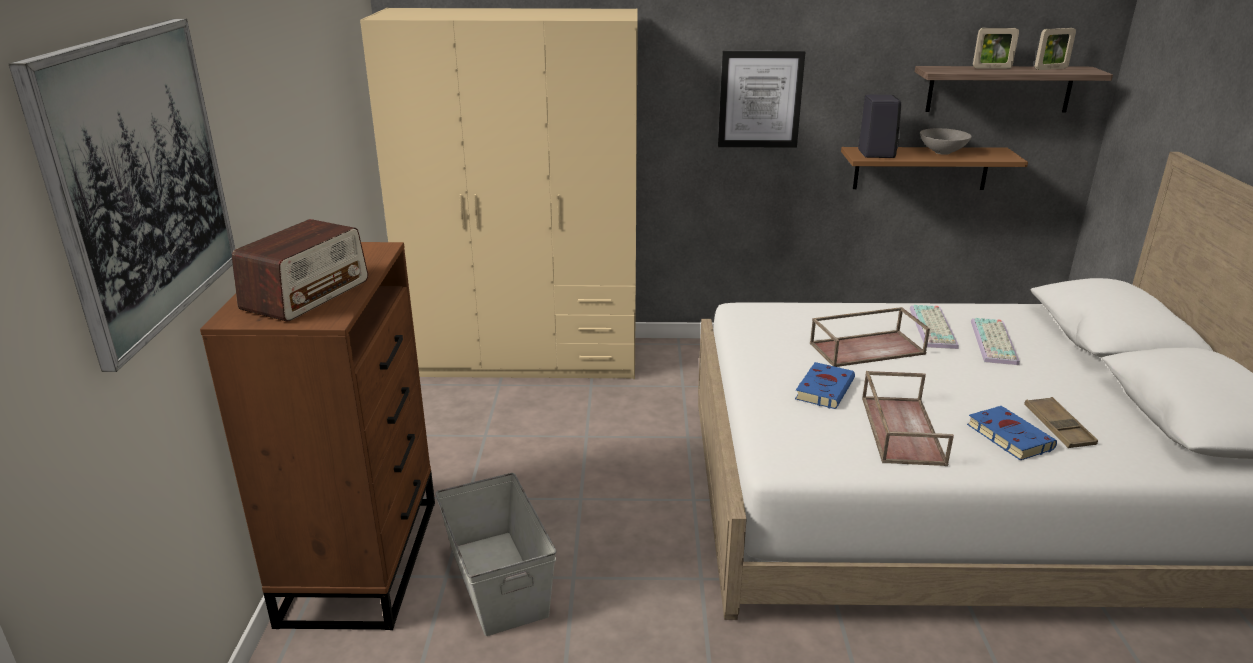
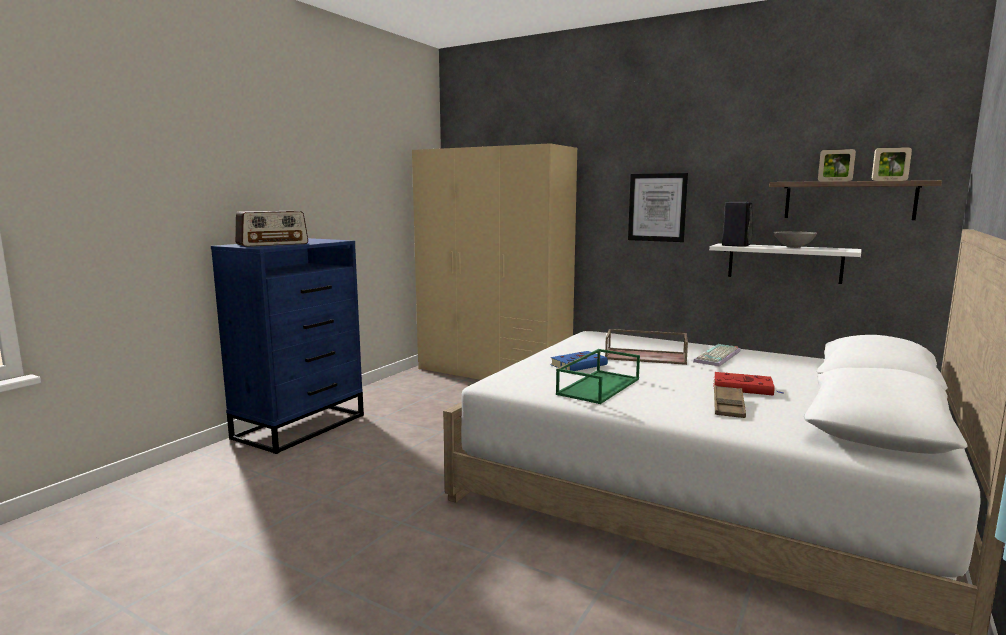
camera: 30 degrees right, 15 degrees down
(140, 182) = (186, 161): picture -> none
(362, 558) = (301, 426): brown dresser -> blue dresser
(497, 581) = (349, 450): grey storage box -> none
(900, 429) = (598, 386): brown tray -> green tray
(921, 168) = (784, 263): brown shelf -> white shelf
(995, 343) = (757, 368): keyboard -> none
(1007, 436) = (675, 402): blue book -> none
(1030, 386) = (744, 388): none -> red book

